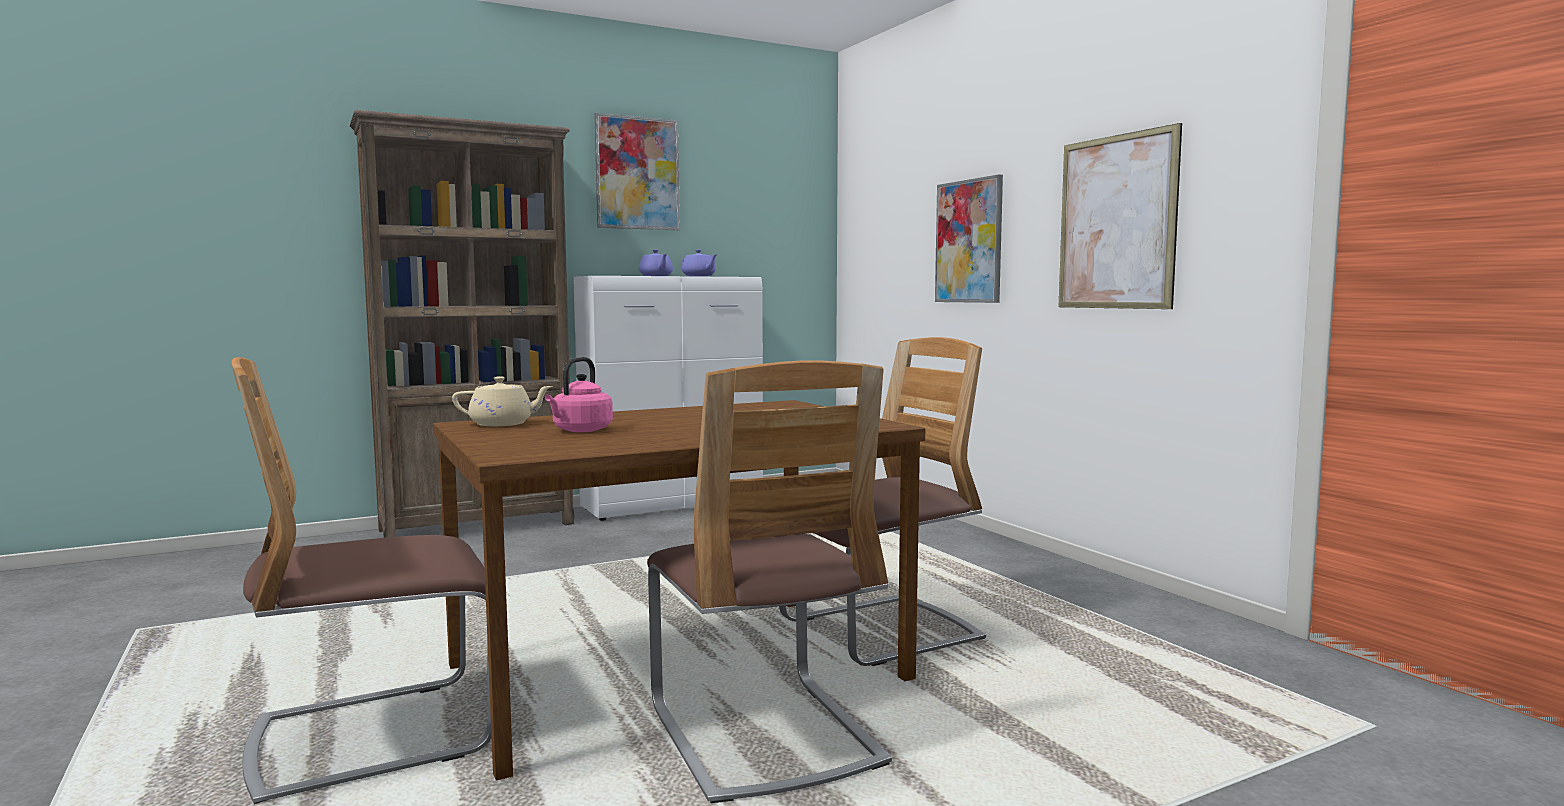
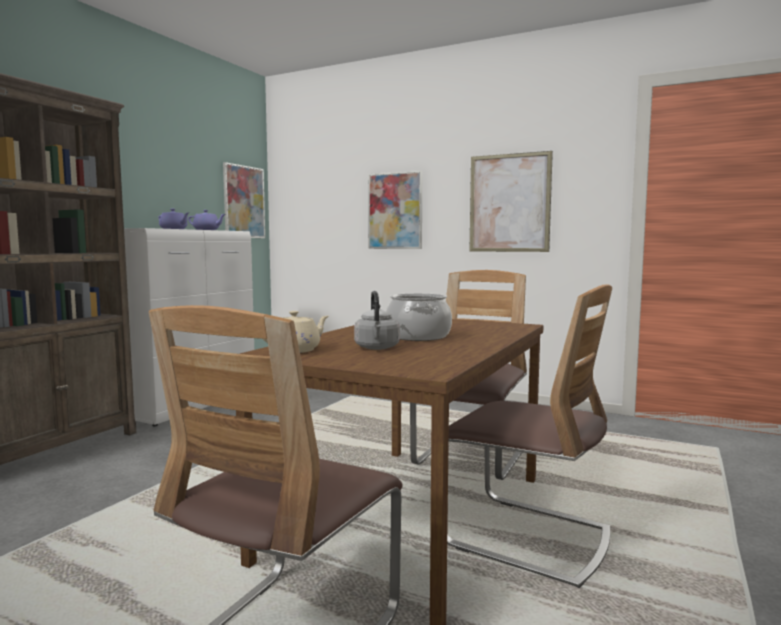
camera: 35 degrees left, 0 degrees up
(580, 430) = (377, 348): pink kettle -> grey kettle
(637, 173) = (147, 147): picture -> picture (243, 202)
(684, 424) = (418, 336): none -> cooking pot

